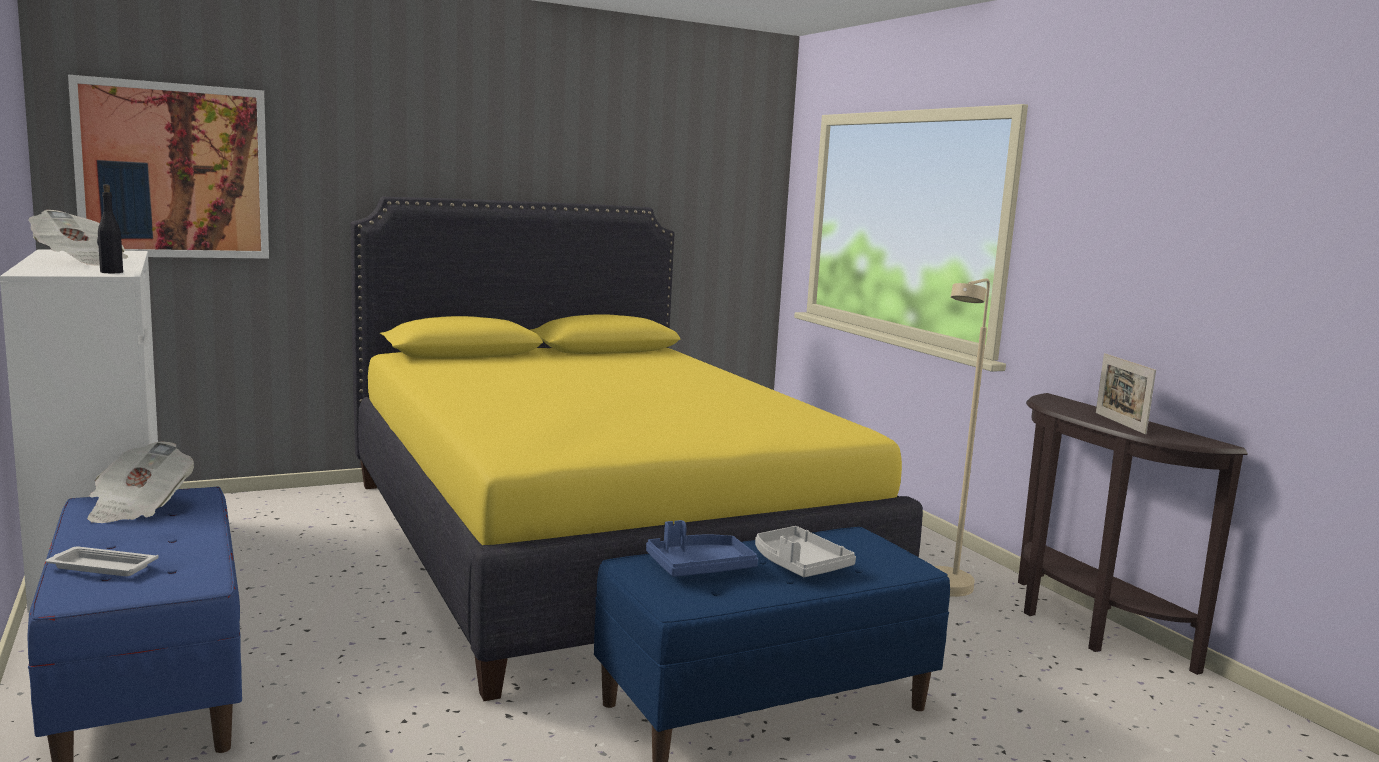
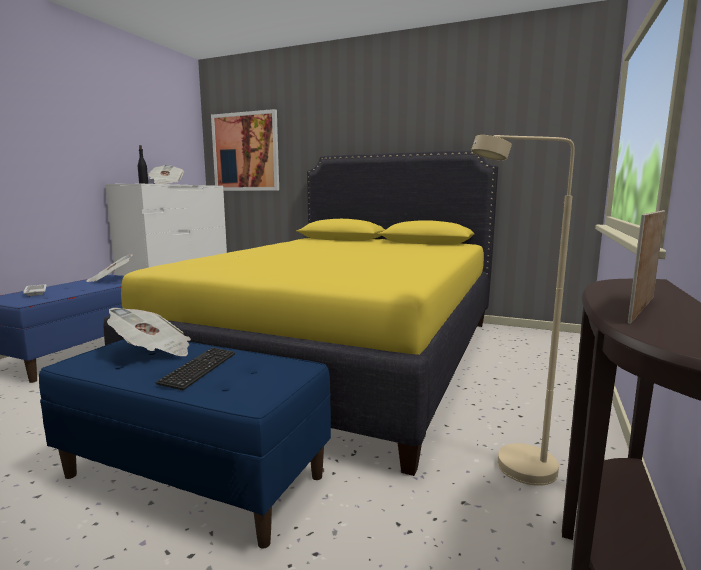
camera: 50 degrees right, 0 degrees up
(699, 567) = (154, 351): blue tray -> newspaper
(799, 565) = (199, 369): grey tray -> keyboard

